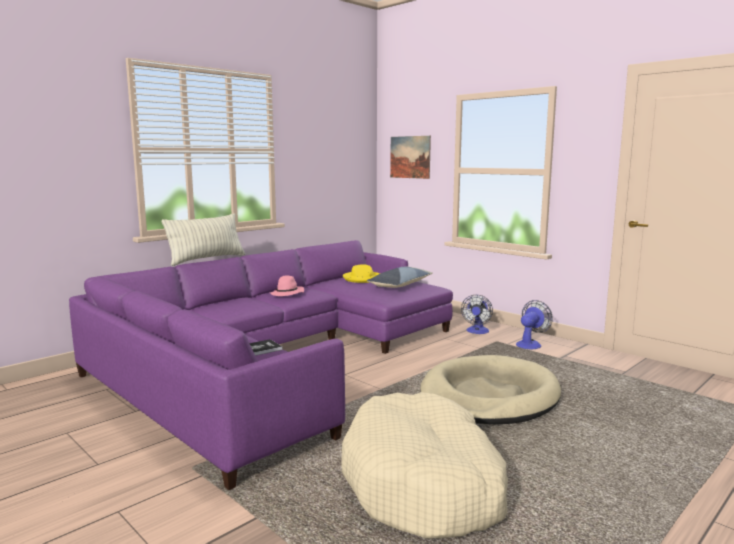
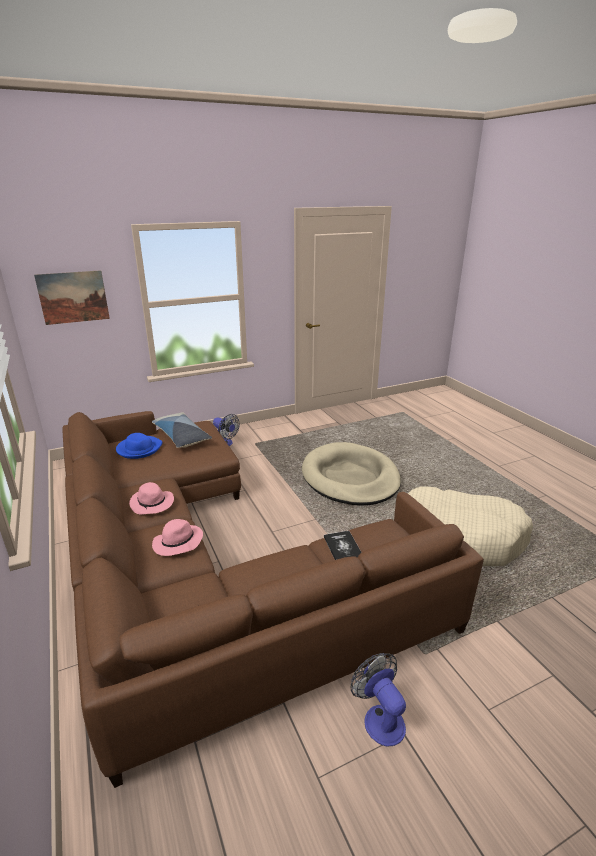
camera: 70 degrees left, 15 degrees up
(206, 259) = (80, 524): pillow -> none
(240, 306) = (177, 543): none -> pink hat
(277, 359) = (201, 567): purple sofa -> brown sofa
(362, 279) = (139, 449): yellow hat -> blue hat
(530, 344) = (269, 433): fan -> fan (379, 717)

